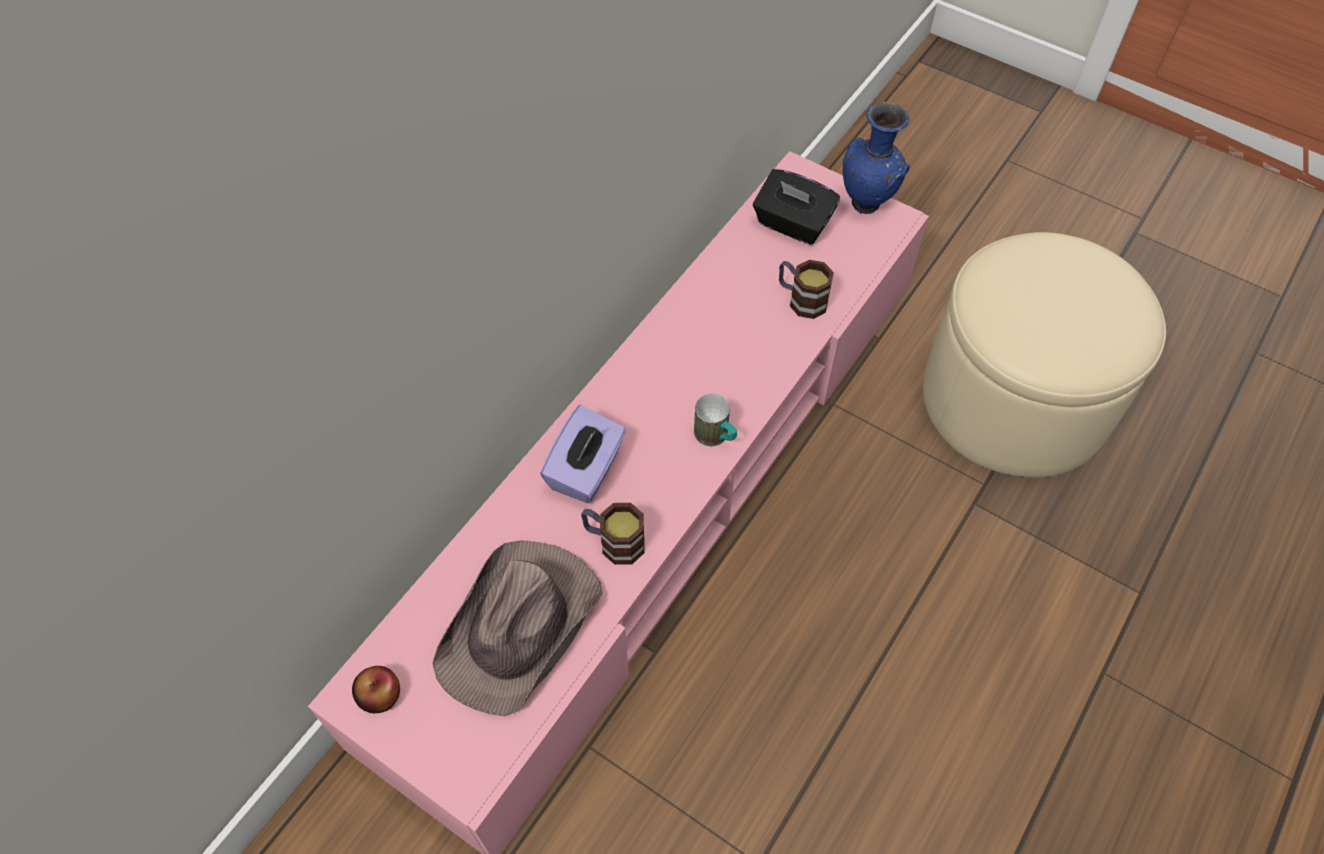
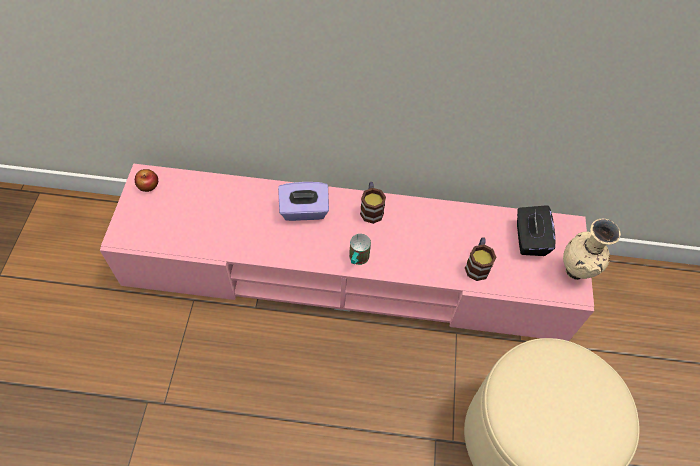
camera: 60 degrees right, 0 degrees up
(521, 626) = (205, 222): brown hat -> none
(614, 541) = (269, 240): mug -> mug (371, 209)
(867, 204) = (575, 273): blue vase -> beige vase

